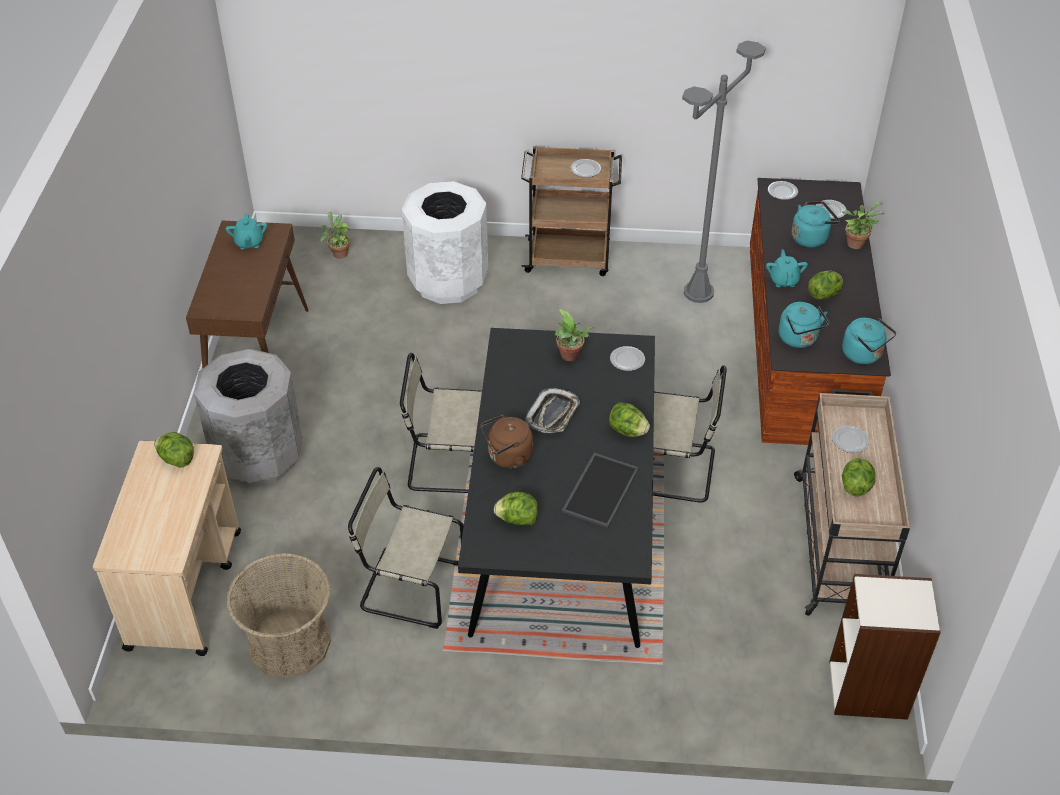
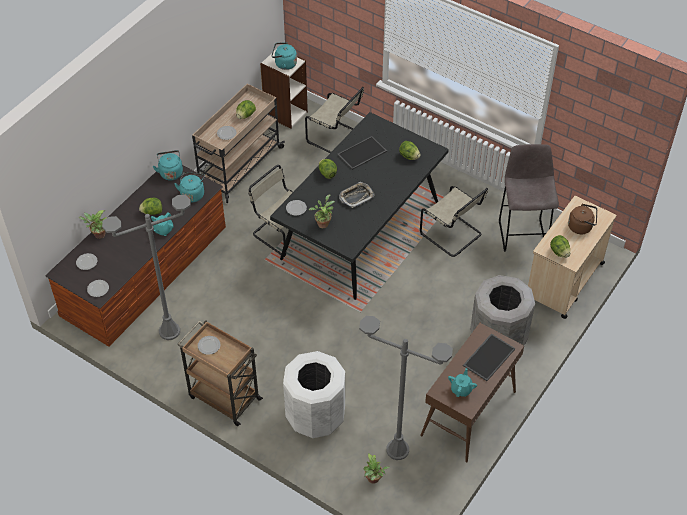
camera: 150 degrees left, 5 degrees up
(230, 287) = (488, 356): none -> tray
(289, 643) = (522, 233): basket -> grey stool
(328, 288) = (397, 449): none -> grey floor lamp
(446, 463) = (396, 289): beige chair -> beige chair (336, 139)
(507, 457) = (393, 185): brown kettle -> brown kettle (581, 227)
(811, 237) = (118, 249): turquoise kettle -> turquoise kettle (284, 64)

